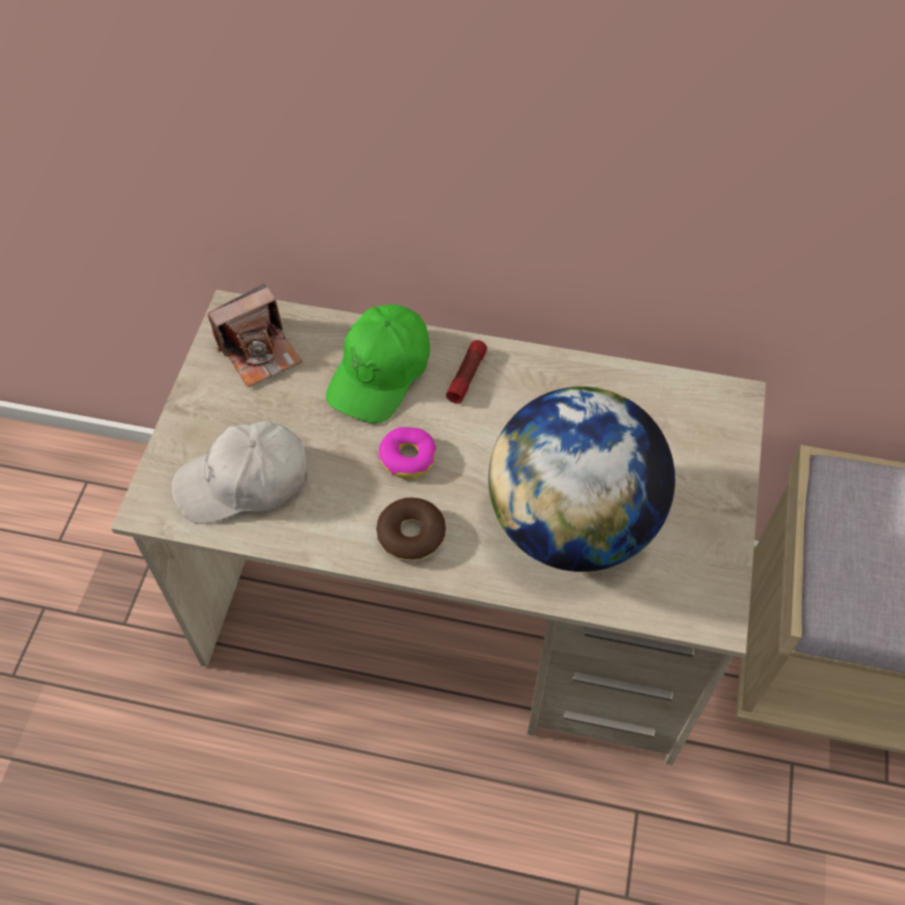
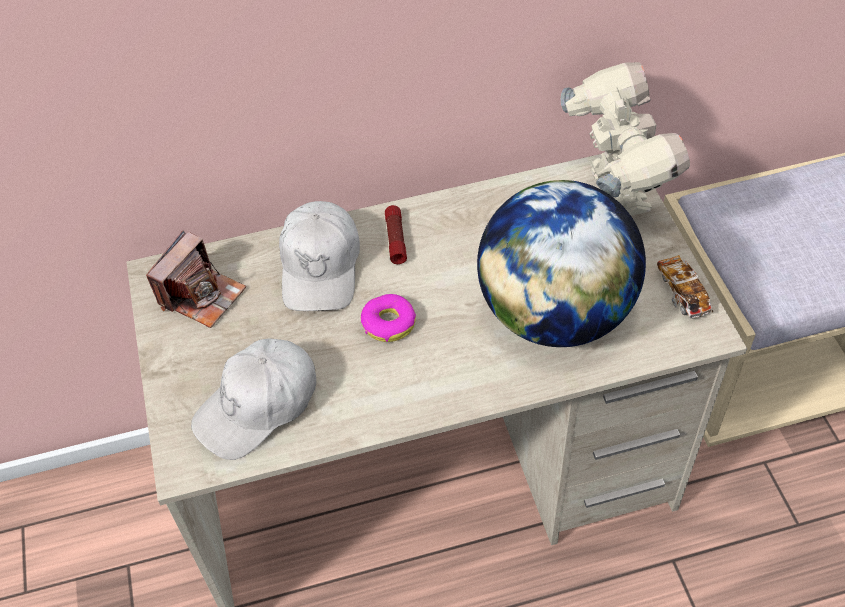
camera: 25 degrees left, 5 degrees down
(381, 372) = (321, 267): green cap -> white cap
(411, 535) = (432, 382): donut -> none
(713, 426) = (614, 195): none -> toy robot
(715, 564) = (682, 294): none -> toy car

